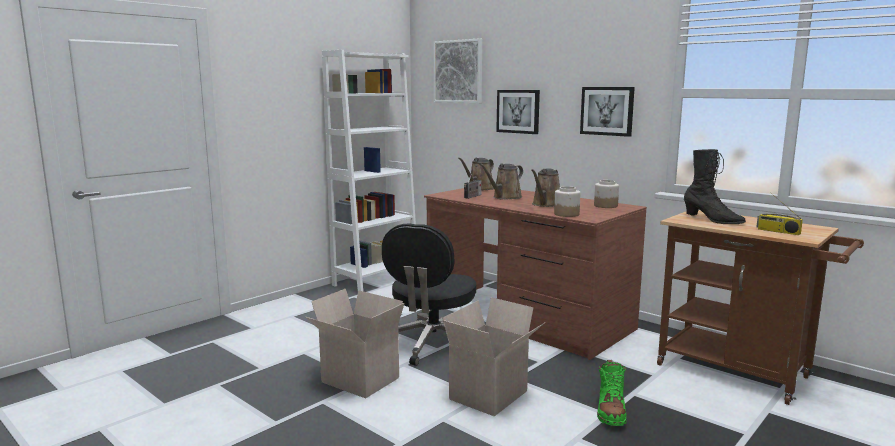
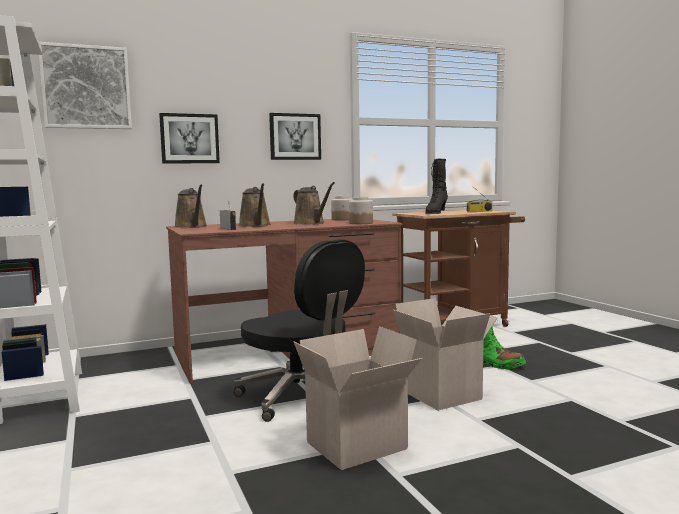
camera: 65 degrees left, 5 degrees down
(712, 220) = (435, 213): black boot -> black boot turned 135 degrees clockwise

